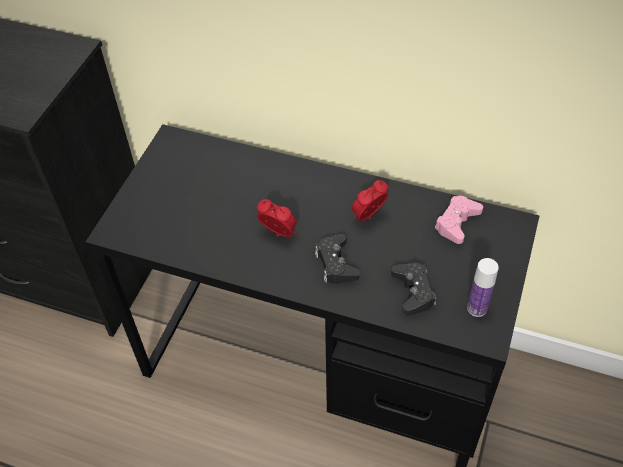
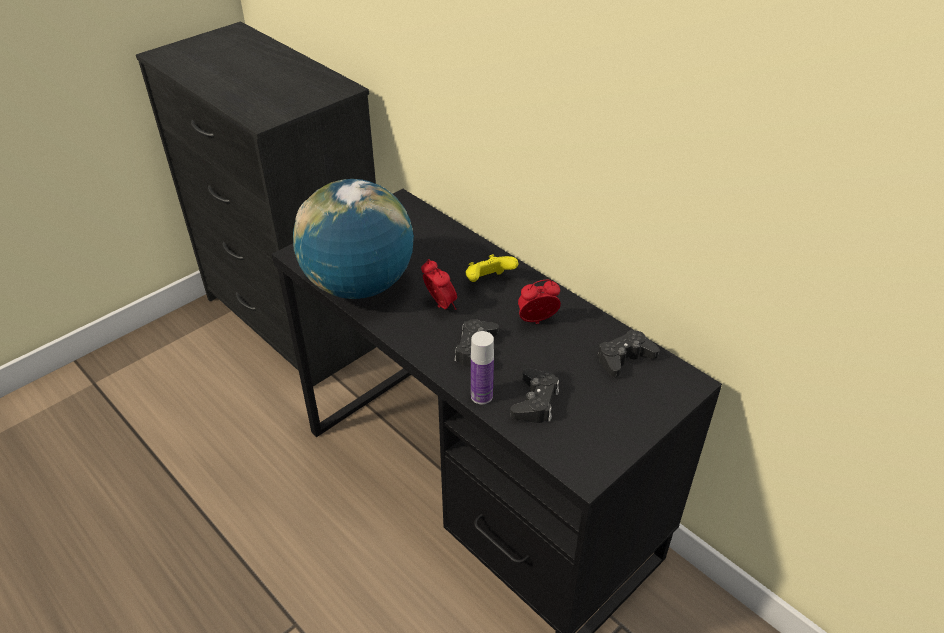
camera: 25 degrees right, 10 degrees down
(193, 242) = (359, 286): none -> globe
(304, 193) = (488, 281): none -> yellow game controller
(457, 223) = (624, 358): pink game controller -> black game controller
(477, 308) = (592, 441): bottle -> bottle (481, 396)

